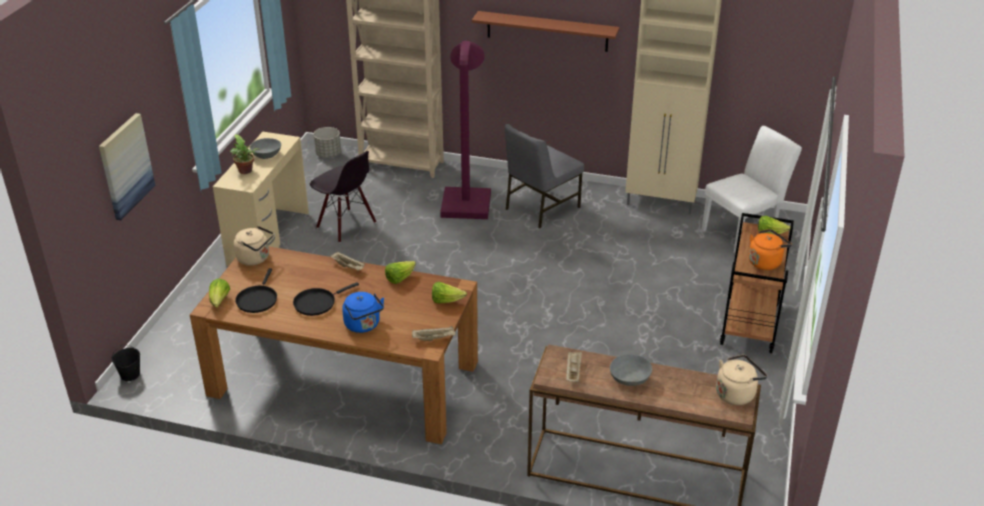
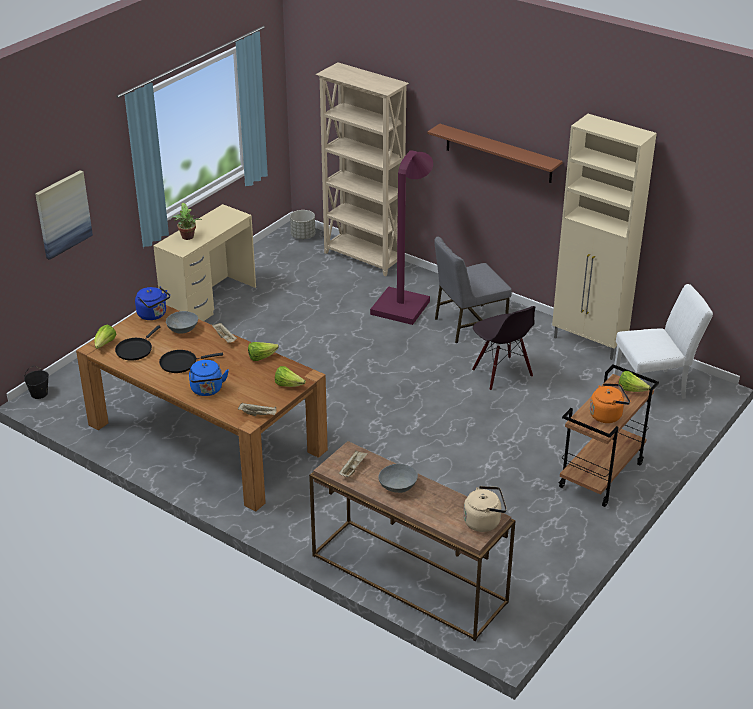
camera: 20 degrees right, 0 degrees up
(255, 258) = (153, 315): beige kettle -> blue kettle
(267, 155) = (213, 226): grey bowl -> grey bowl (183, 329)
(345, 225) = (282, 304): black chair -> black chair (501, 373)

